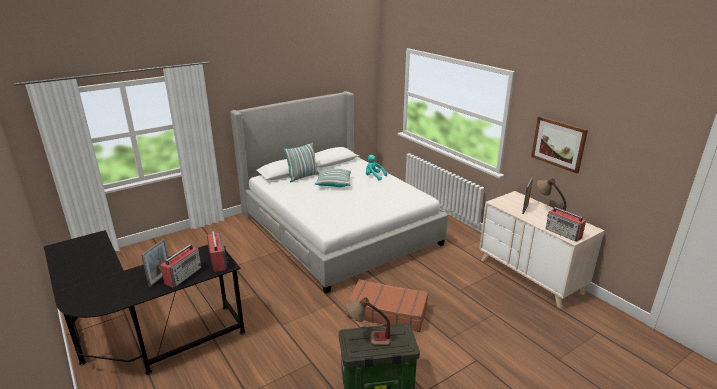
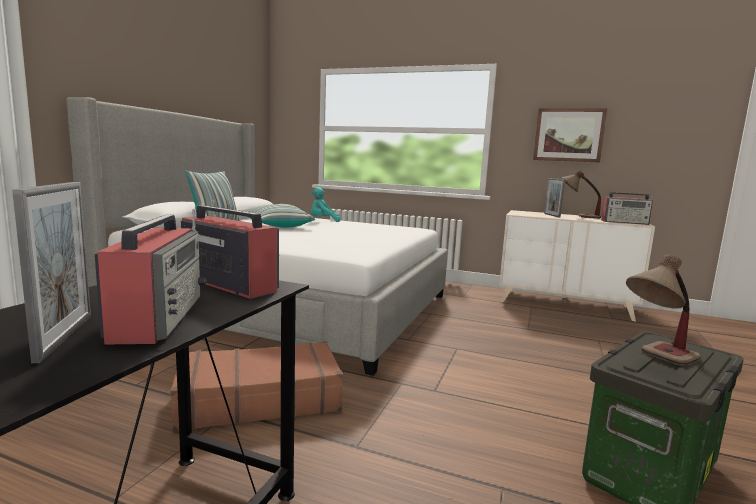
camera: 35 degrees left, 15 degrees down
(387, 312) = (492, 372): brown suitcase -> brown suitcase (258, 399)

